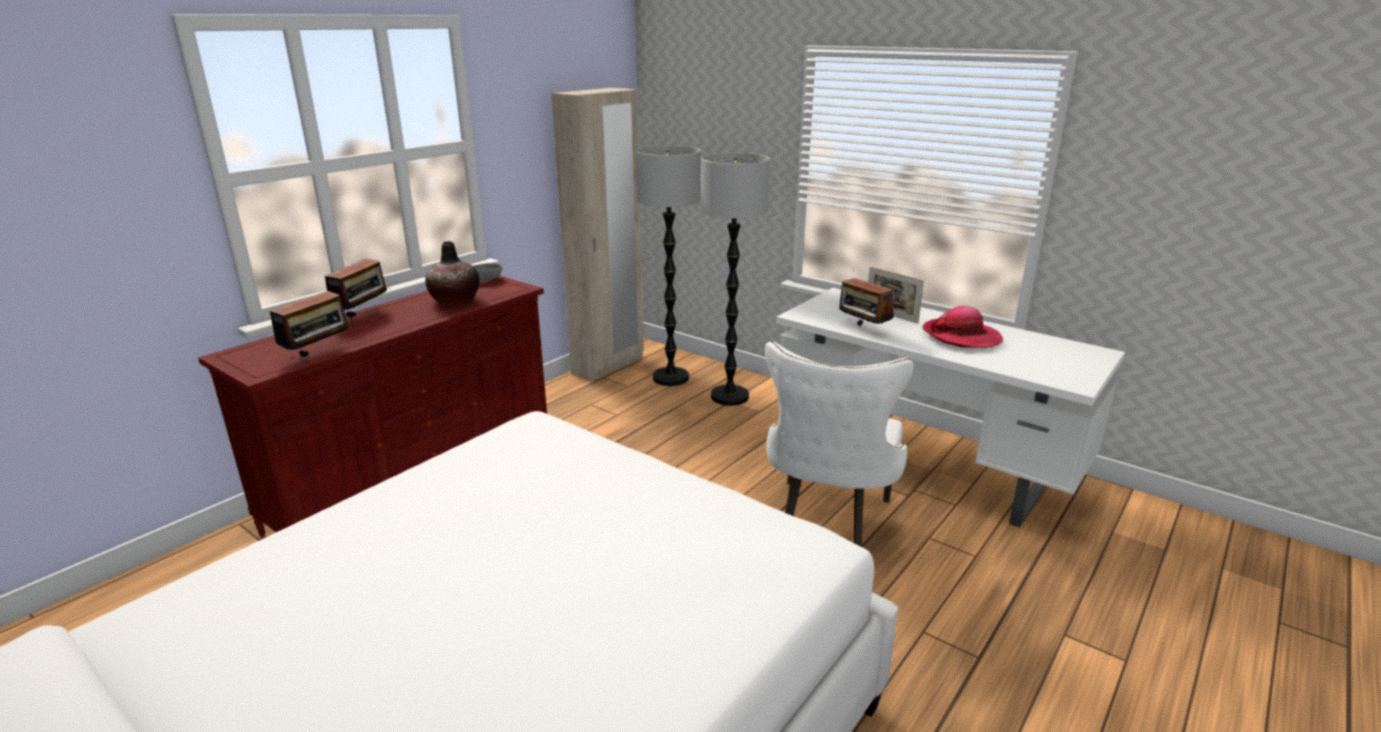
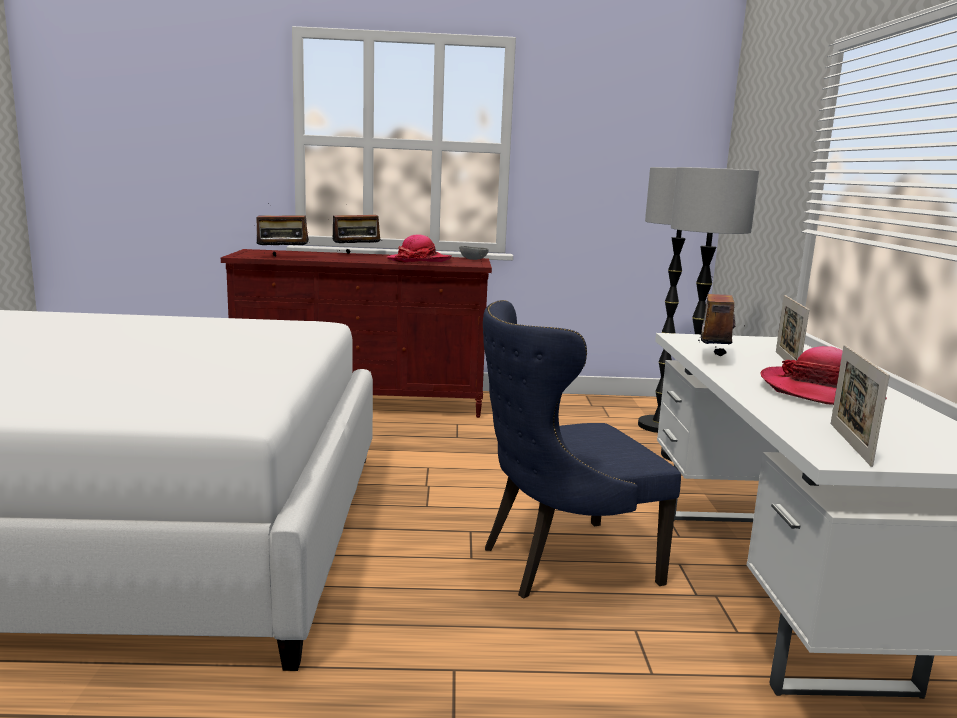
camera: 50 degrees right, 10 degrees down
(455, 301) = (419, 260): vase -> hat
(608, 365) = (623, 401): beige wardrobe -> none
(828, 523) = (561, 562): white chair -> blue chair
(1058, 372) = (850, 443): none -> picture frame

